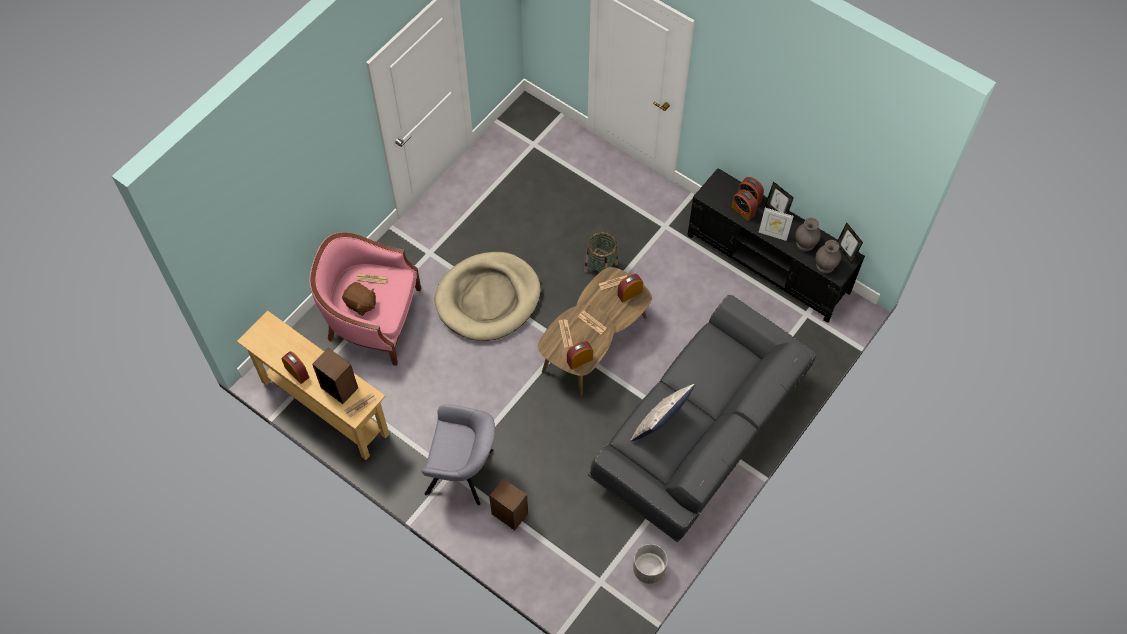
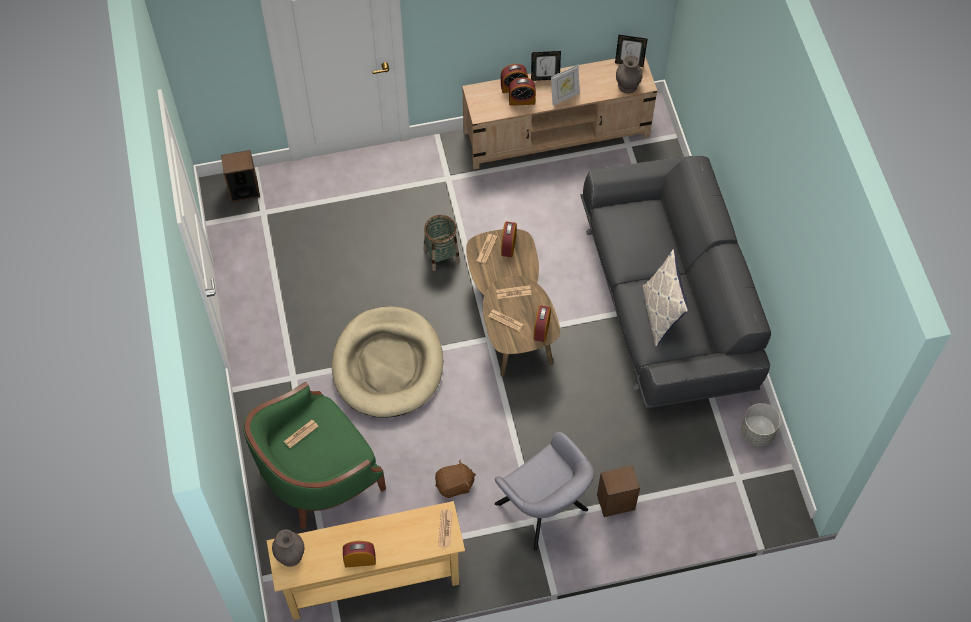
camera: 50 degrees left, 0 degrees up
(339, 387) = (410, 533): speaker -> speaker (244, 190)
(360, 304) = (319, 462): brown plush toy -> brown plush toy (455, 485)
(373, 319) = (317, 475): pink armchair -> green armchair
(464, 473) = (544, 511): grey armchair -> grey armchair turned 90 degrees clockwise
(768, 264) = (557, 134): black tv stand -> beige tv stand
(805, 243) = (594, 82): grey vase -> grey vase (290, 554)

